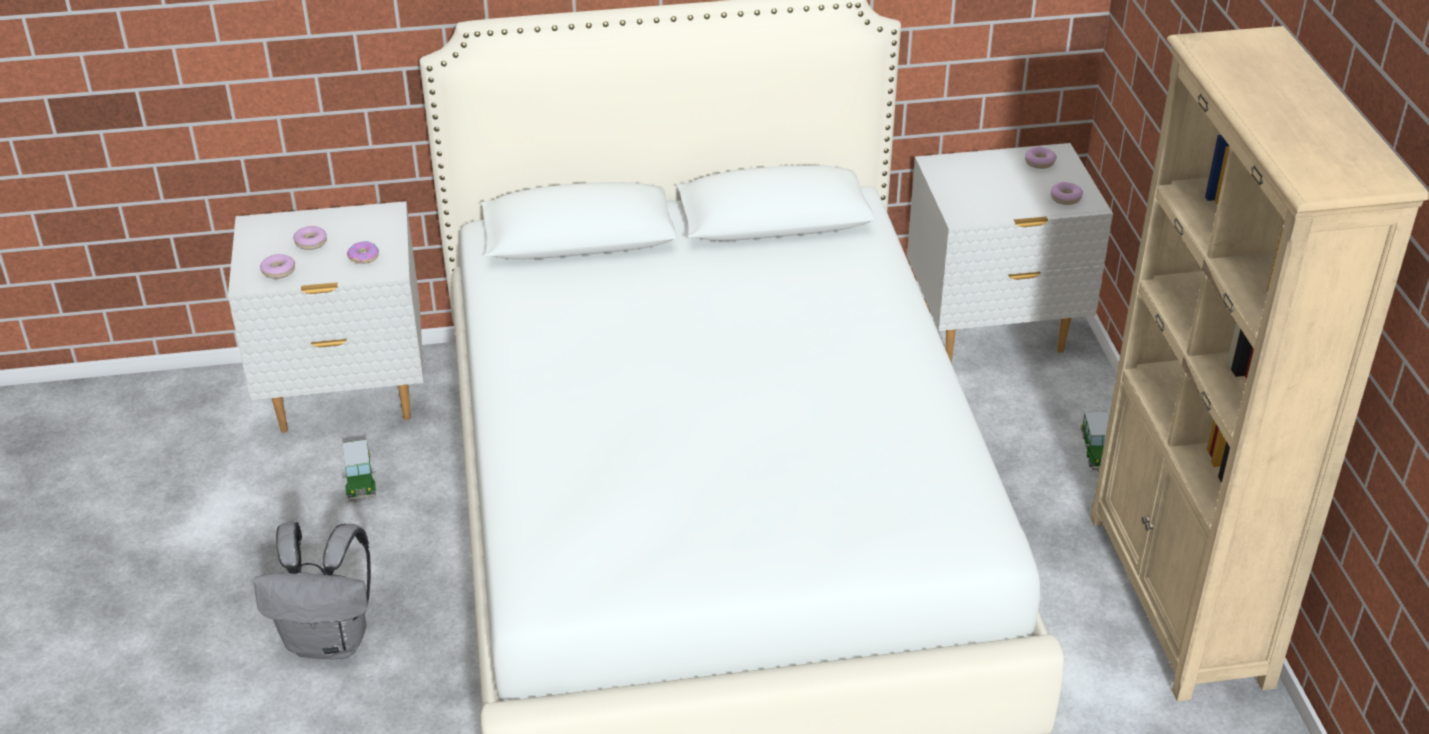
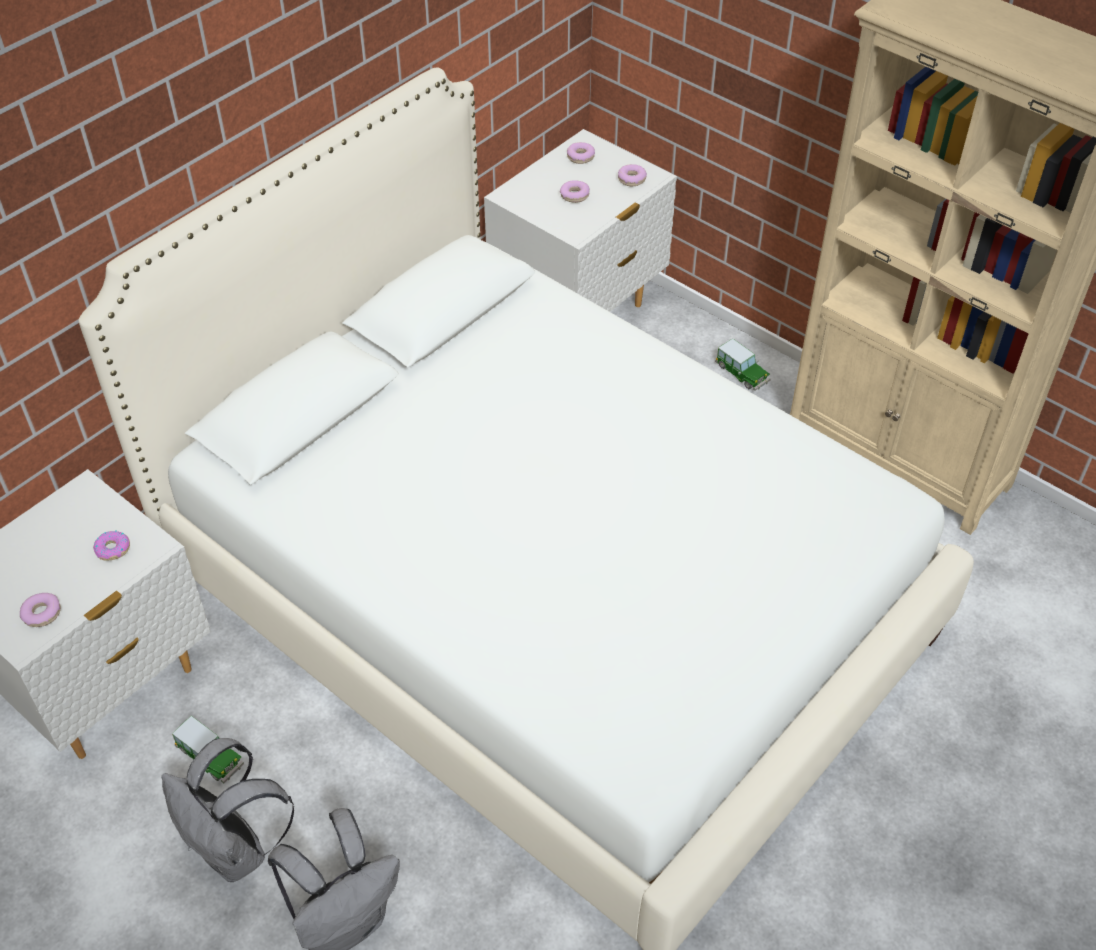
camera: 40 degrees left, 10 degrees up
(311, 242) = (40, 564): donut -> donut (574, 195)
(312, 549) = (236, 850): none -> grey backpack

